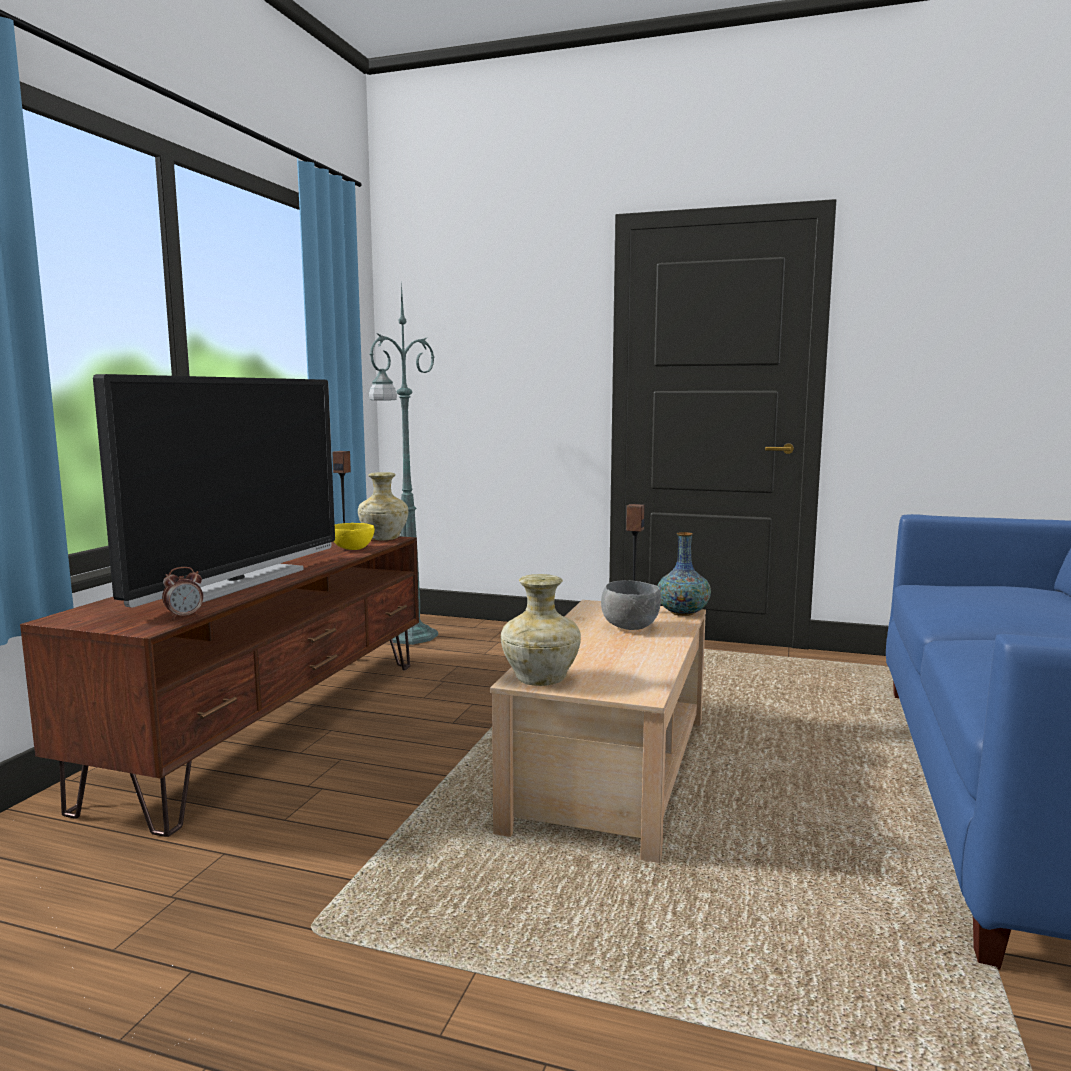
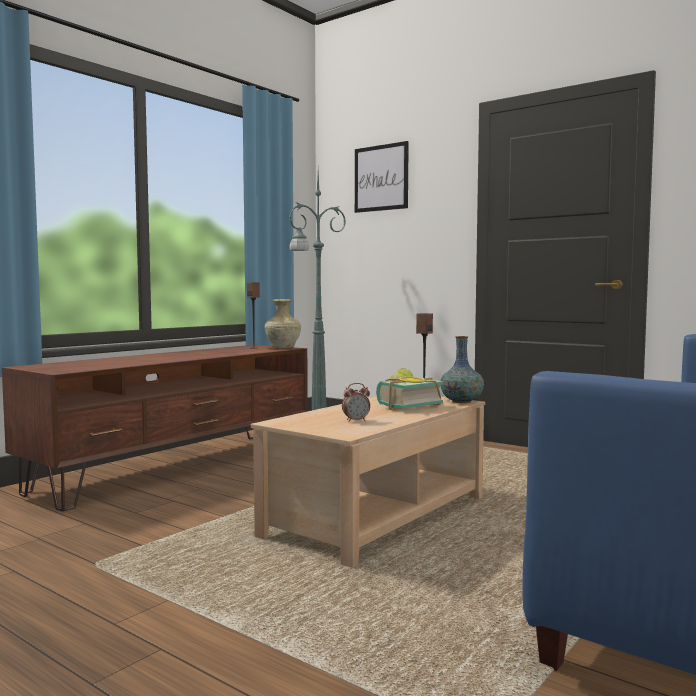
camera: 20 degrees right, 5 degrees down
(184, 616) = (89, 369): alarm clock -> alarm clock (356, 421)
(237, 583) = (147, 359): television -> none
(352, 549) = (250, 351): yellow bowl -> none
(476, 300) = (381, 178): none -> picture
(539, 680) = (288, 423): beige vase -> none
(631, 627) = (405, 406): grey bowl -> book

